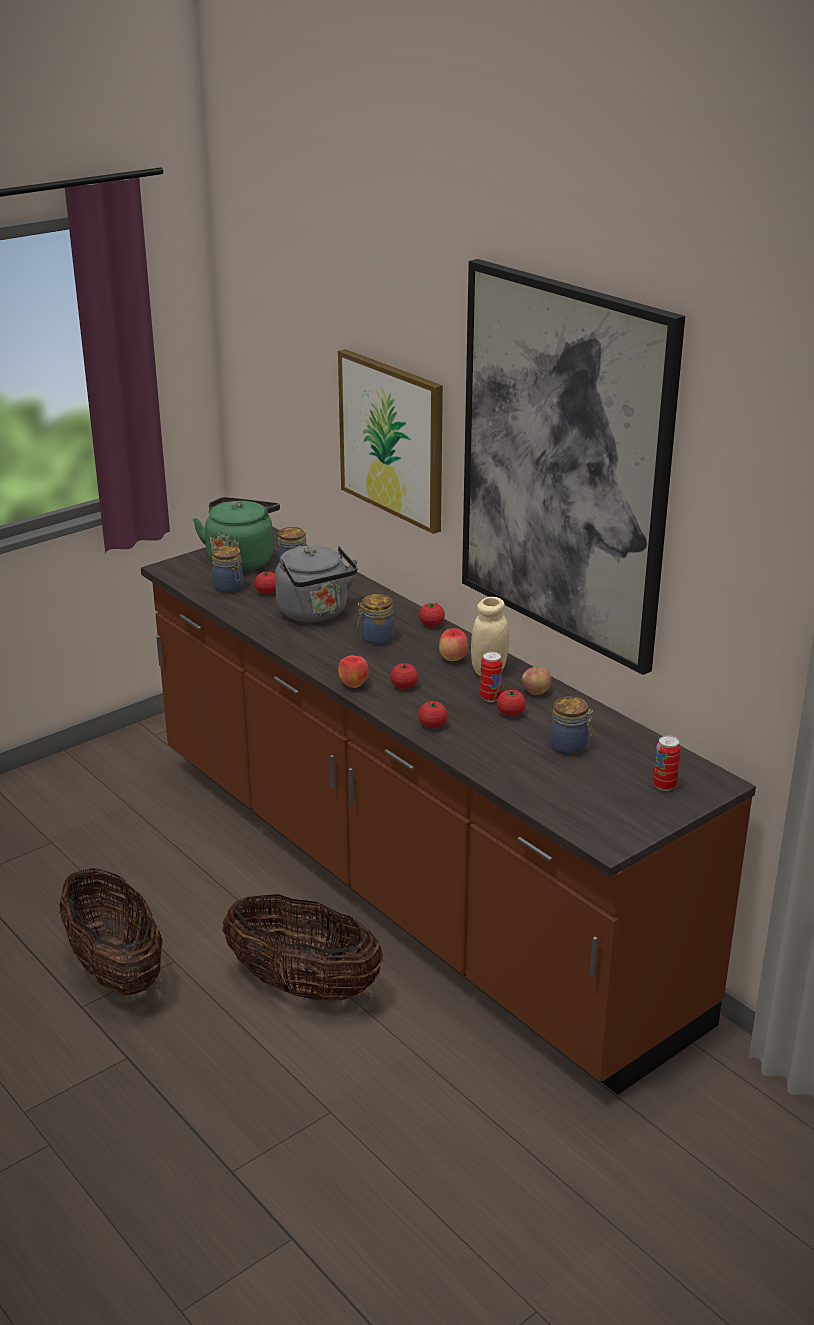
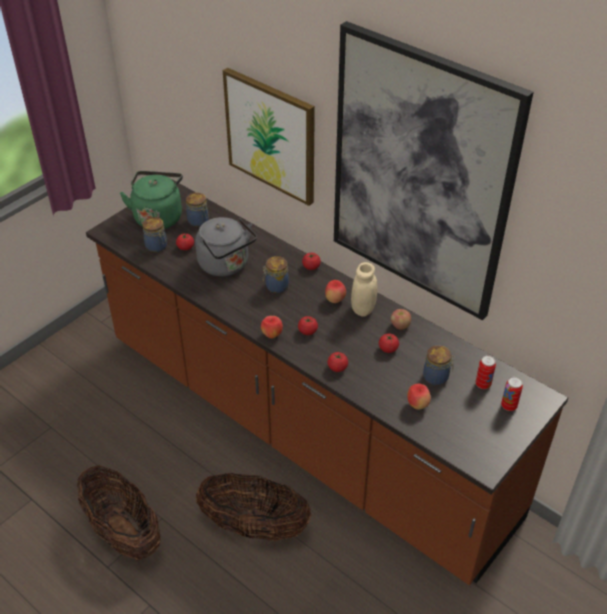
camera: 10 degrees left, 15 degrees up
(490, 698) = (370, 335): can -> can (483, 384)
(532, 772) = (417, 405): none -> apple

